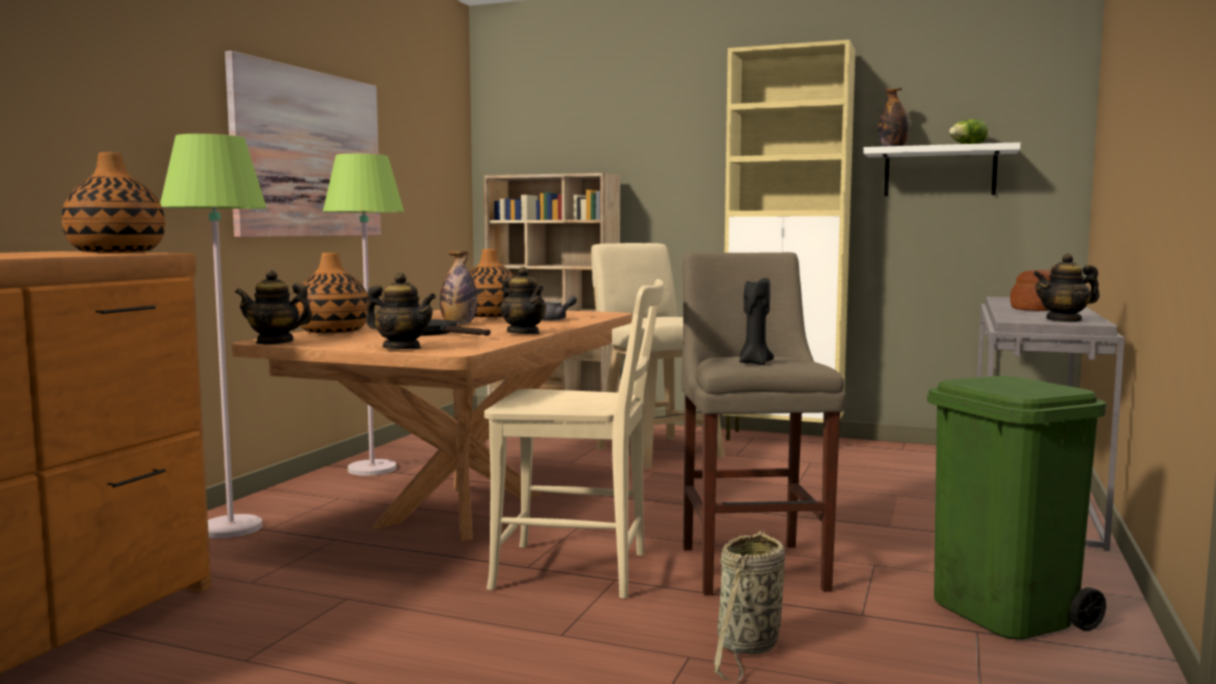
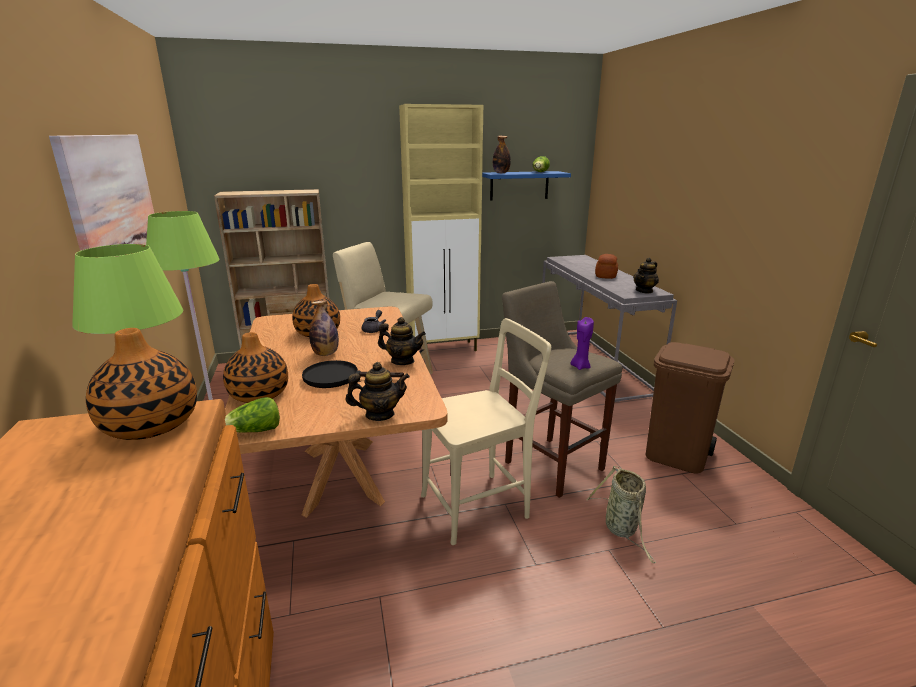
camera: 35 degrees left, 15 degrees up
(274, 342) = (255, 431): teapot -> lettuce
(754, 363) = (580, 366): black candle -> purple candle
(939, 172) = (519, 185): white shelf -> blue shelf
(1005, 613) = (677, 456): green trash can -> brown trash can

